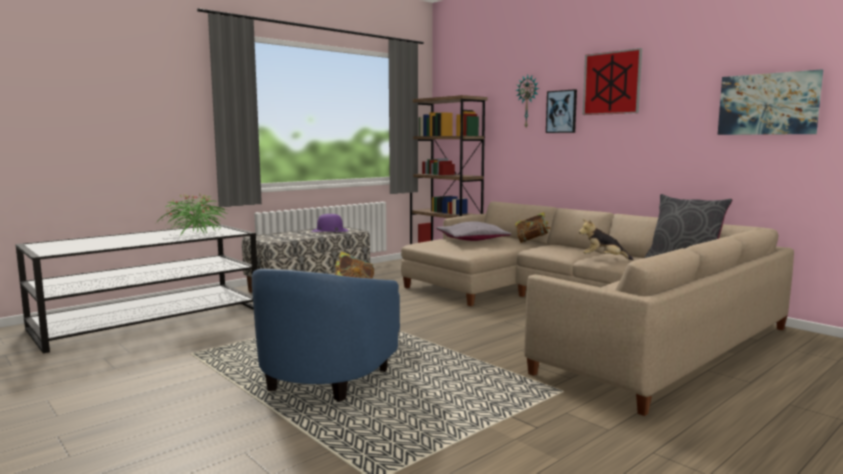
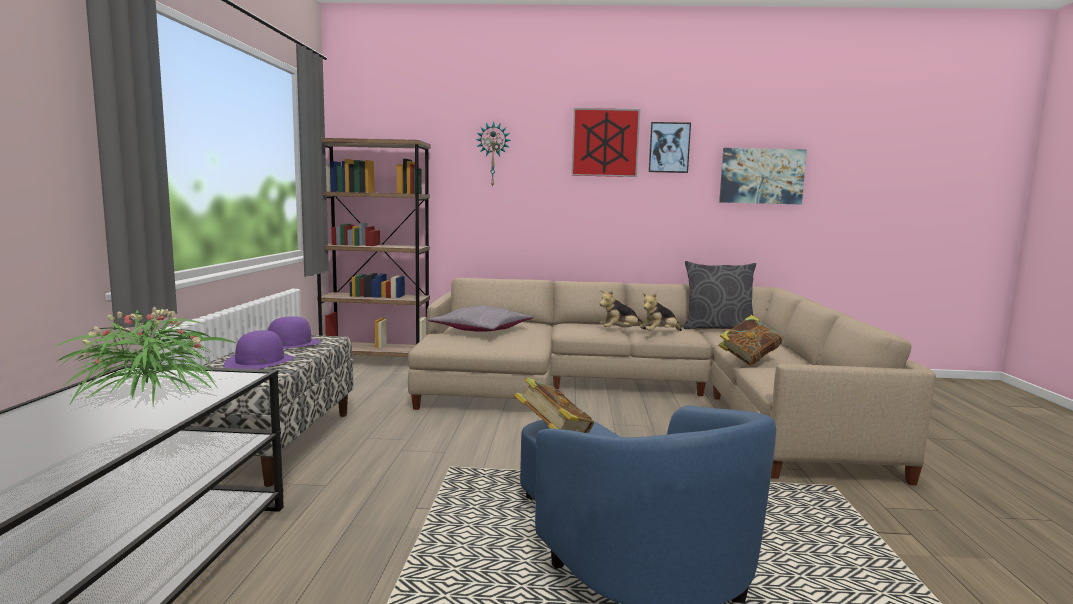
camera: 45 degrees left, 0 degrees up
(294, 235) = (260, 362): none -> purple hat
(532, 241) = (539, 323): book -> book (748, 360)
(561, 111) = (541, 170): picture -> picture (669, 147)
(577, 253) = (620, 330): none -> plush toy

